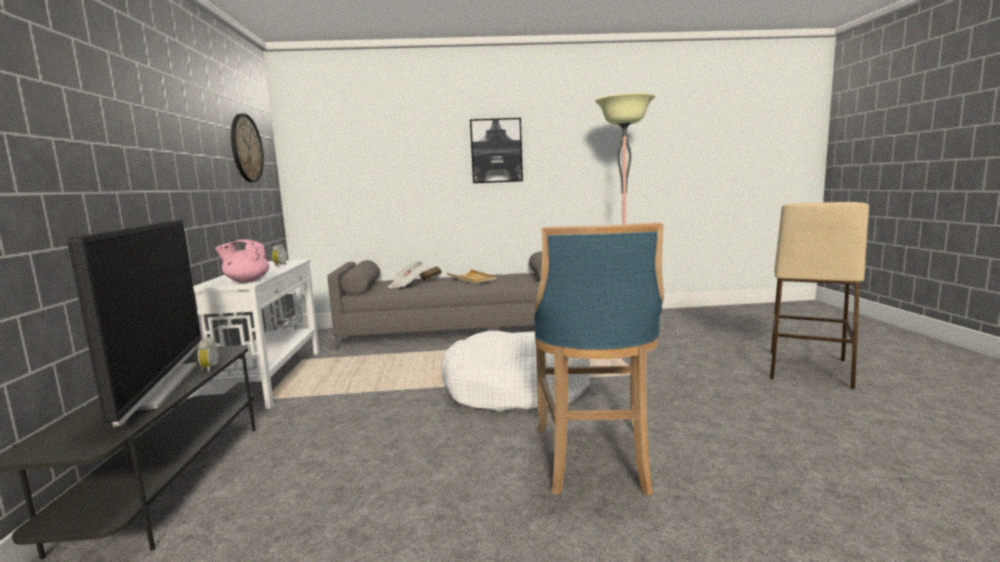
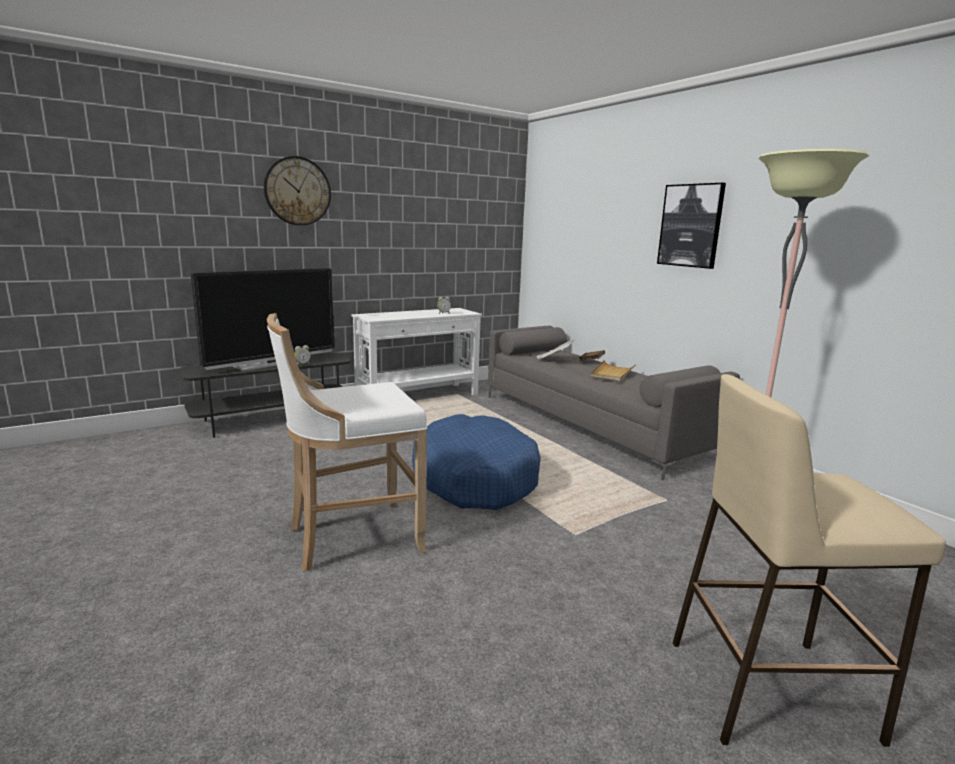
camera: 60 degrees right, 5 degrees up
(246, 148) = (467, 214): wall clock -> wall clock (297, 191)
(246, 281) = (381, 318): pink teapot -> none
(515, 388) = (474, 478): white dog bed -> blue dog bed
(594, 461) = (351, 538): blue stool -> white stool

